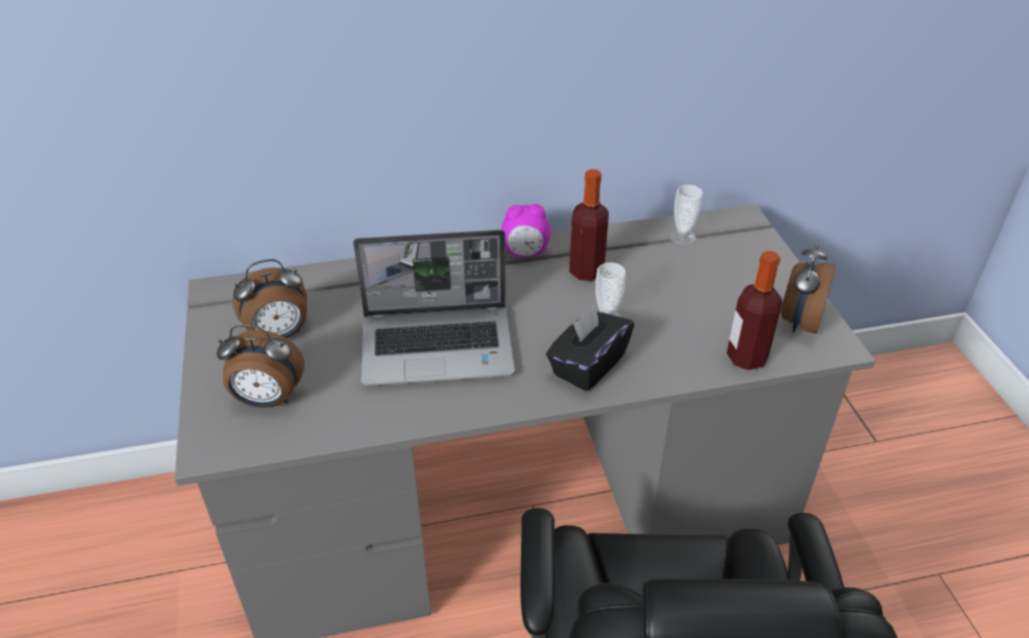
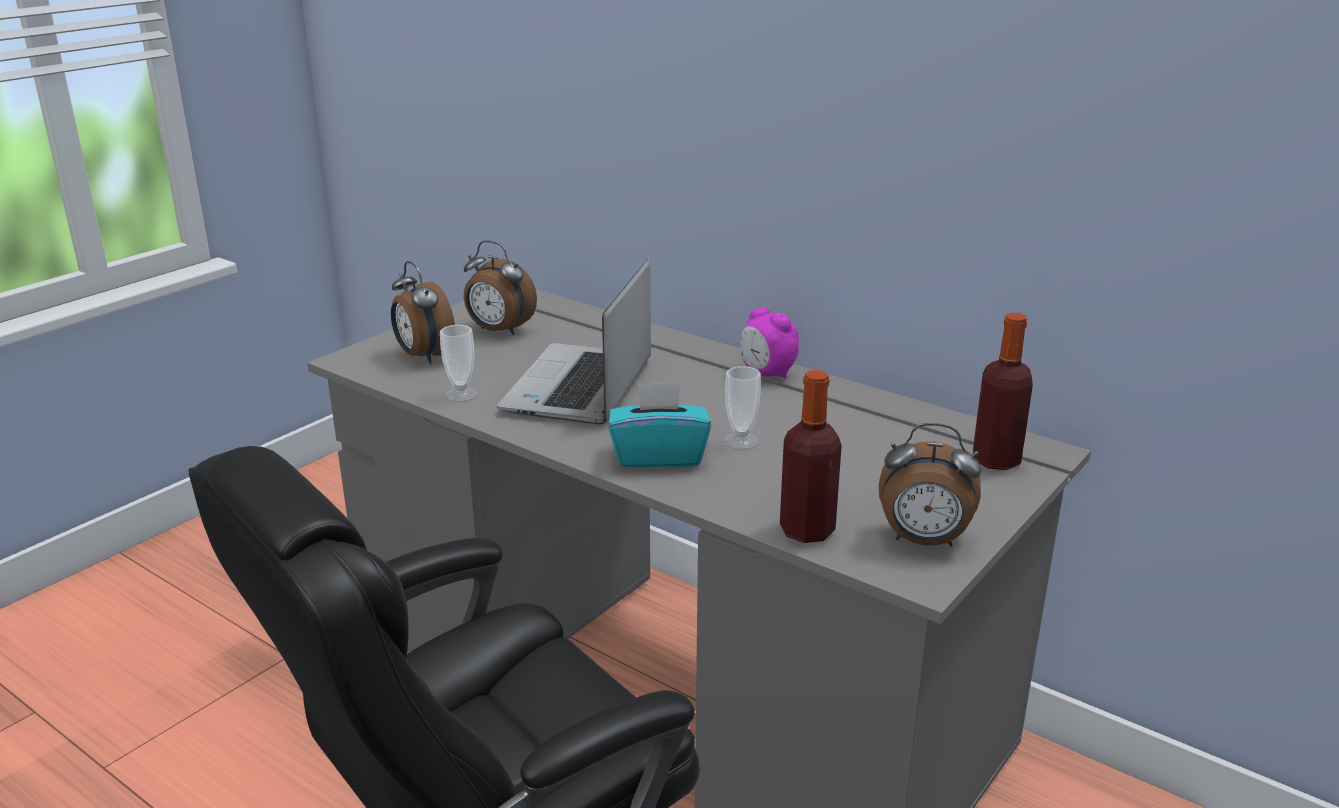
camera: 50 degrees right, 15 degrees down
(439, 346) = (580, 388): laptop -> laptop turned 60 degrees clockwise
(586, 271) = (793, 407): bottle -> bottle (996, 460)
(588, 365) = (659, 456): black tissue box -> turquoise tissue box
(682, 237) = (942, 432): cup -> cup (461, 394)
(798, 321) = (923, 541): alarm clock -> alarm clock turned 150 degrees counterclockwise

